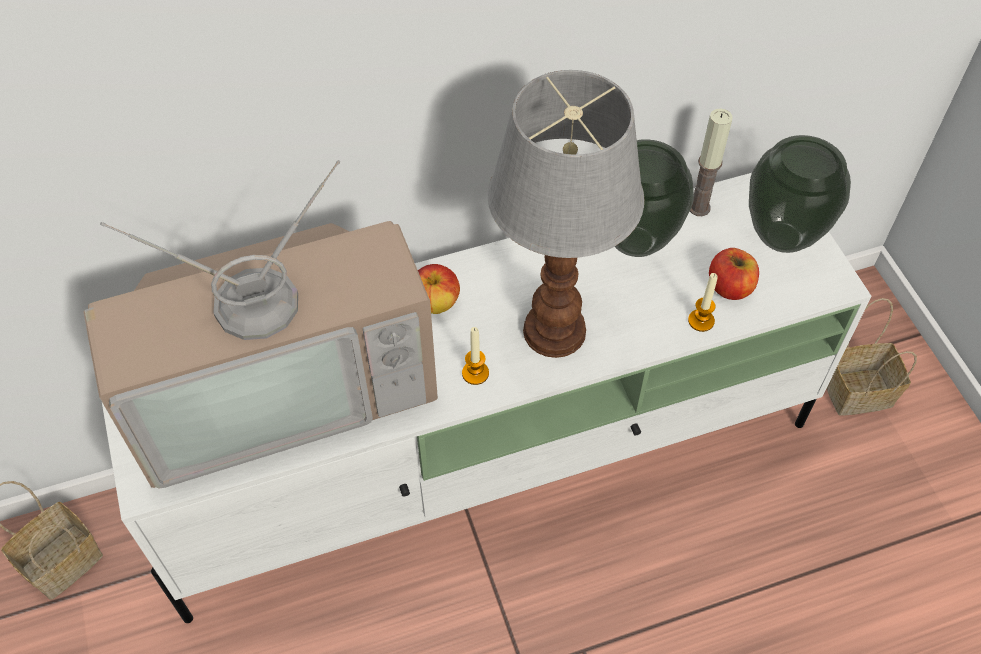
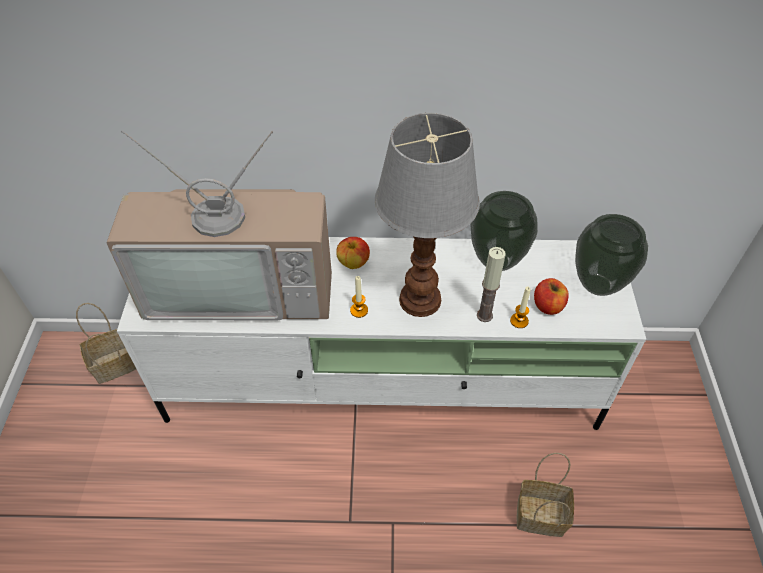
camera: 20 degrees right, 5 degrees down
(699, 208) = (548, 252): candle -> candle (484, 315)
(860, 390) = (648, 418): basket -> basket (542, 515)

